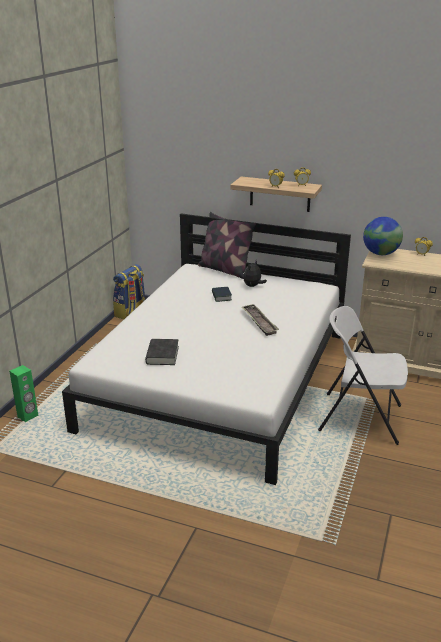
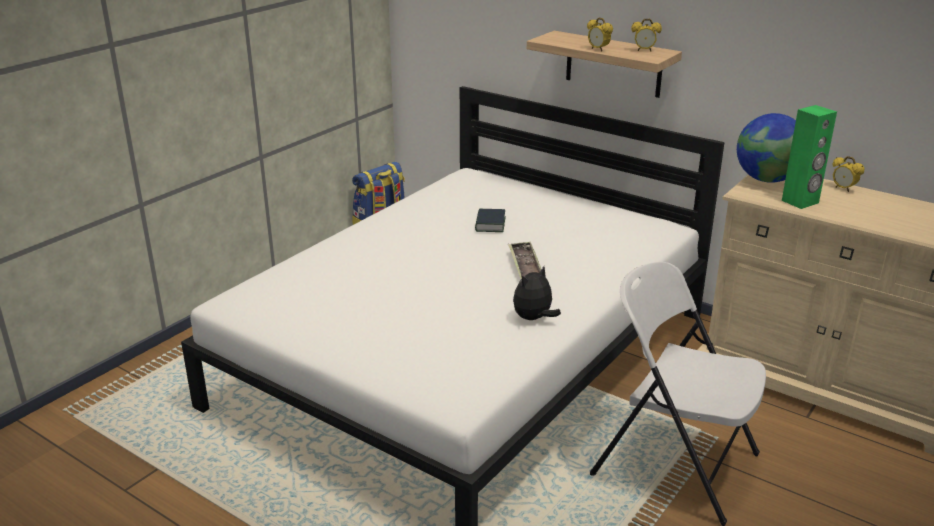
camera: 15 degrees right, 0 degrees up
(28, 416) = (151, 373): green speaker -> green speaker (800, 202)
(162, 355) = (342, 306): black book -> none
(224, 270) = (519, 183): pillow -> none
(253, 286) = (551, 213): plush toy -> plush toy (534, 319)

